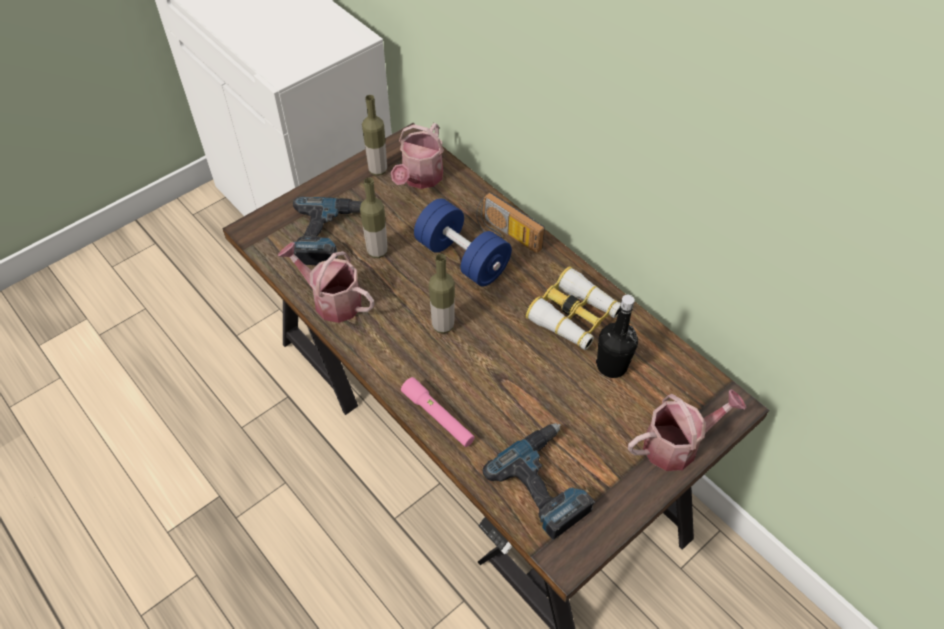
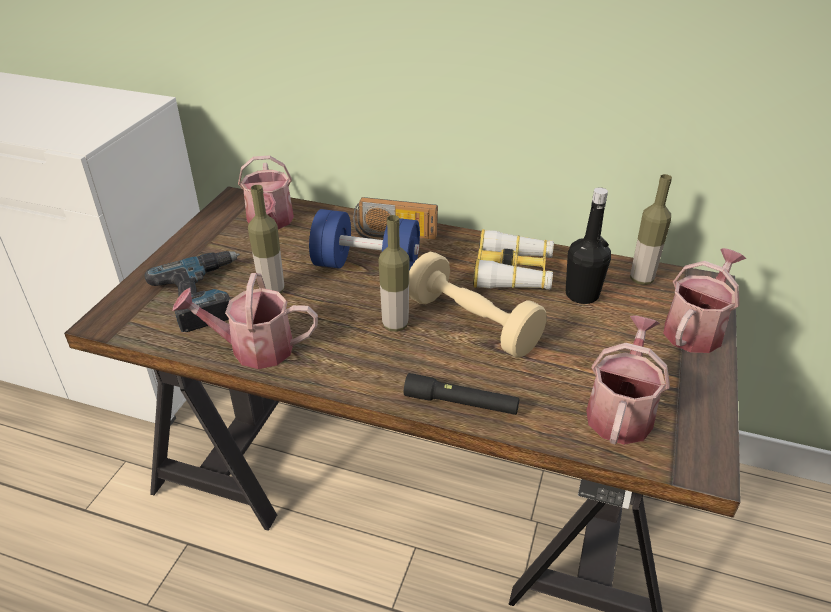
camera: 30 degrees left, 15 degrees down
(378, 170) = (219, 229): bottle -> bottle (641, 279)
(438, 417) = (461, 403): pink flashlight -> black flashlight
(501, 352) = (472, 323): none -> beige dumbbell
(547, 483) = (621, 411): power drill -> watering can

